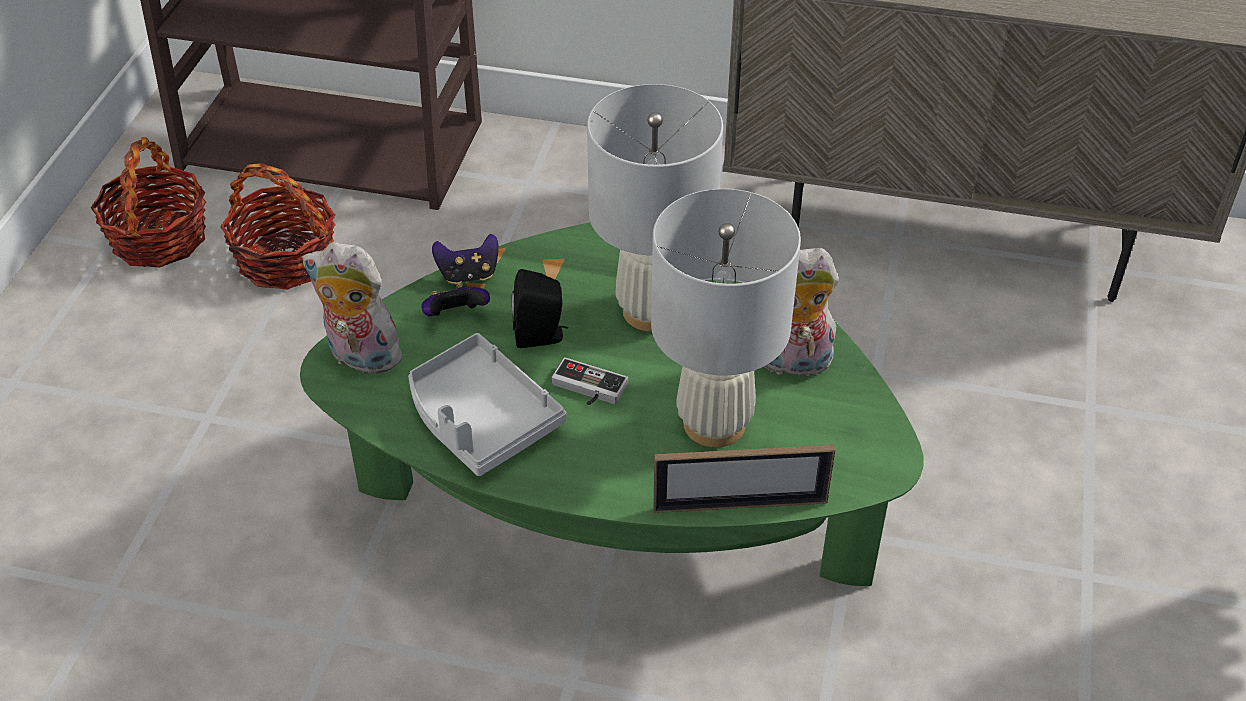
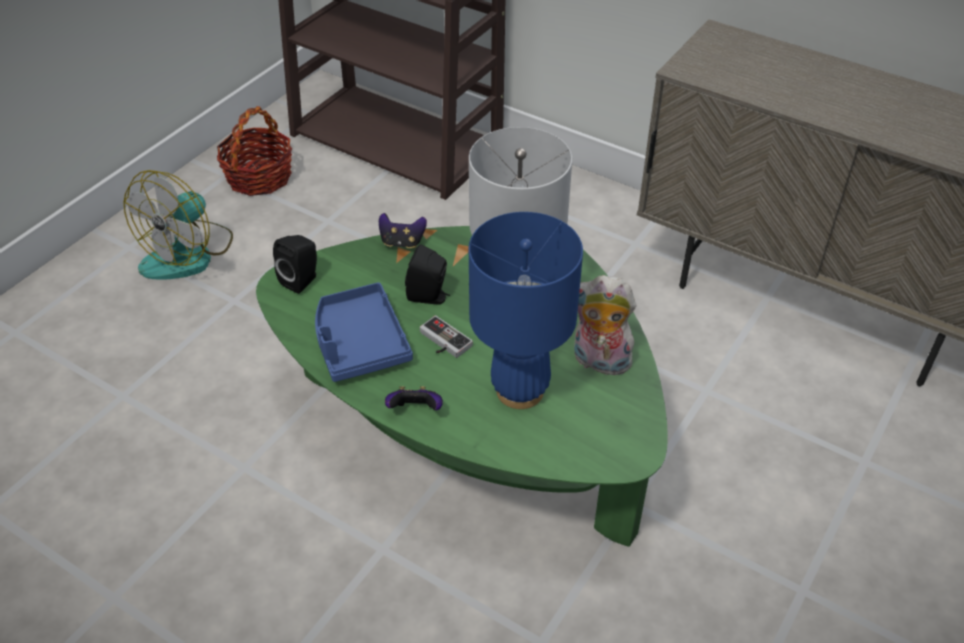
camera: 20 degrees right, 0 degrees up
(107, 369) = (188, 253): none -> fan
(286, 259) = (331, 209): basket -> none
(360, 357) = (302, 280): plush toy -> black speaker
(455, 316) = (379, 268): game controller -> game controller (415, 410)
(480, 419) = (359, 343): grey tray -> blue tray
(715, 423) = (520, 390): white table lamp -> blue table lamp
(740, 505) = (508, 454): picture frame -> none

